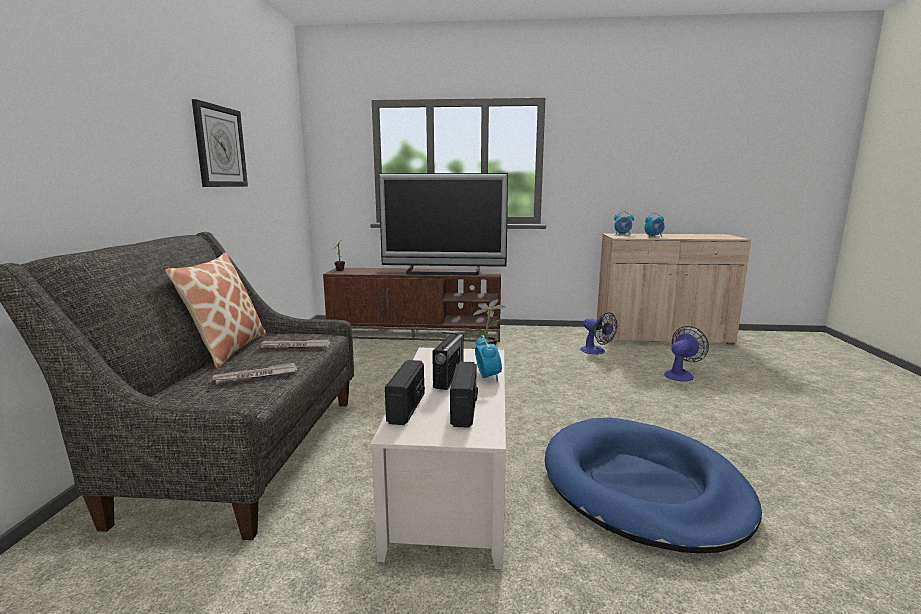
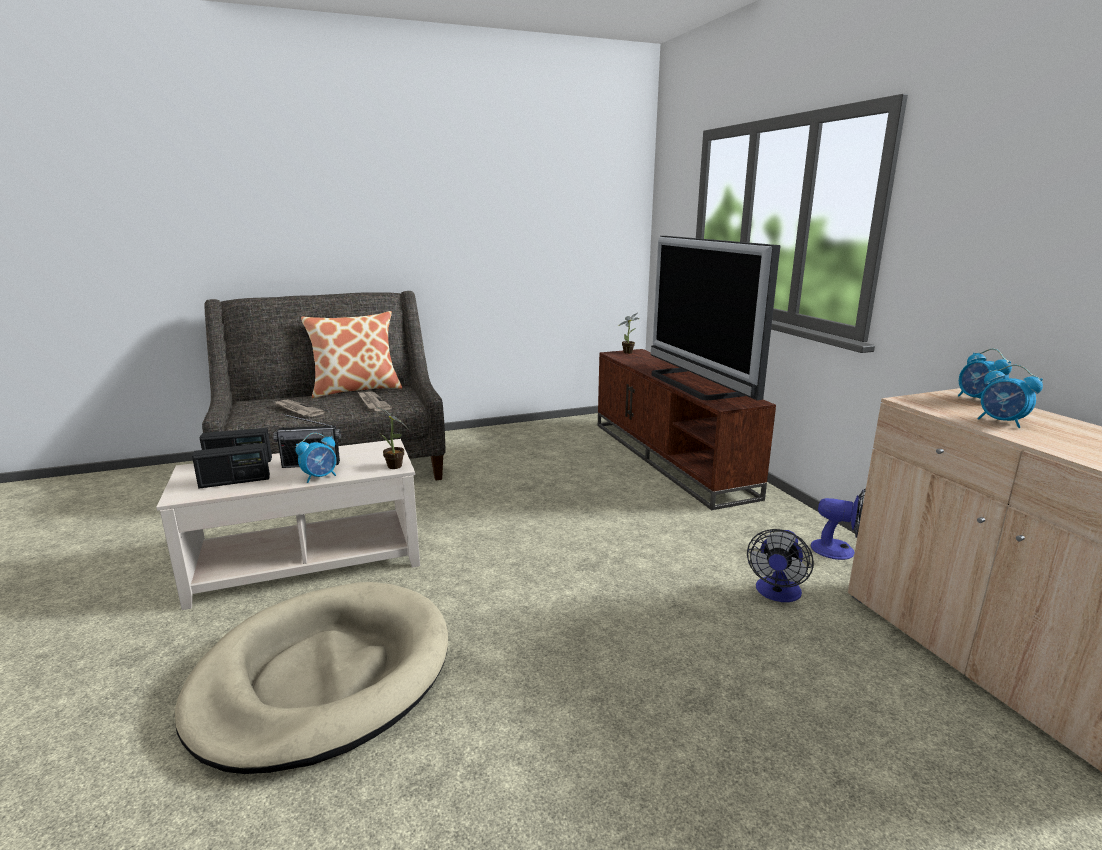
camera: 65 degrees right, 5 degrees up
(220, 147) = (466, 211): wall clock -> none
(642, 487) = (323, 677): blue dog bed -> beige dog bed
(681, 374) = (765, 702): fan -> fan (841, 551)

